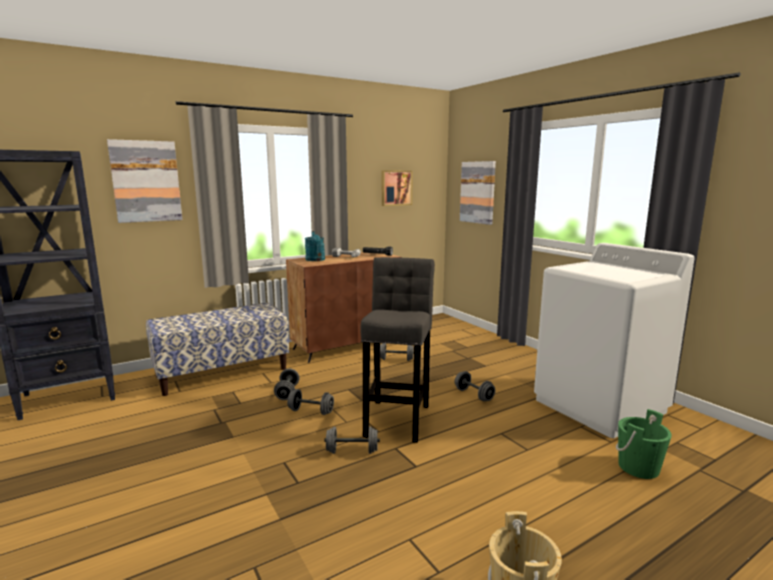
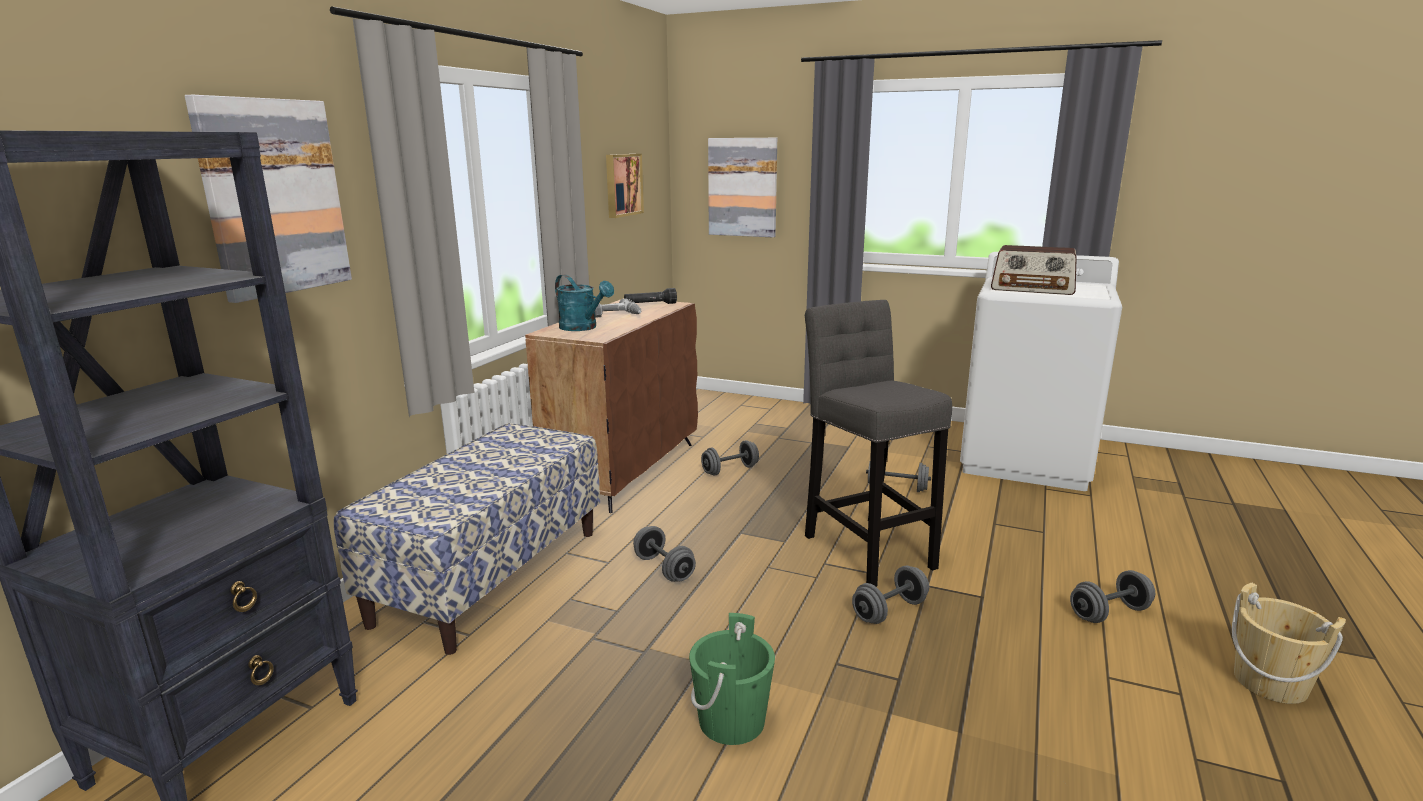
camera: 35 degrees left, 5 degrees up
(311, 411) = (747, 582): grey dumbbell -> grey dumbbell (1109, 613)
(592, 270) = (1033, 289): none -> radio
(638, 467) = (1146, 512): green bucket -> green bucket (731, 721)

